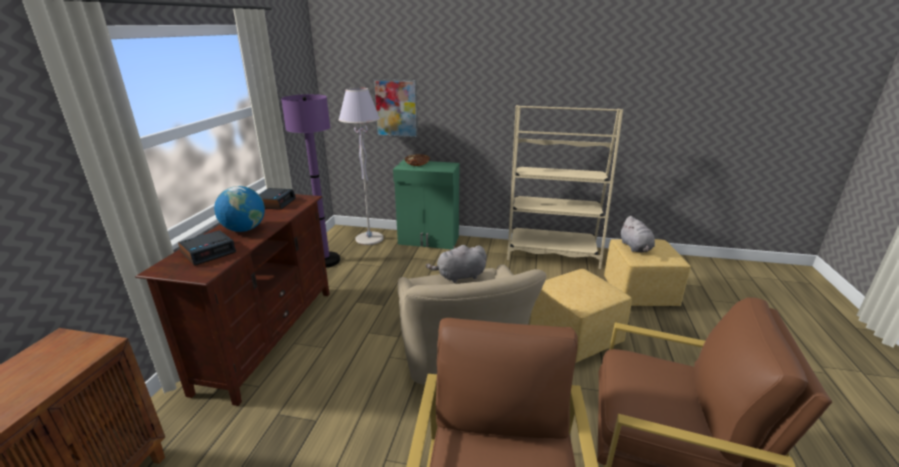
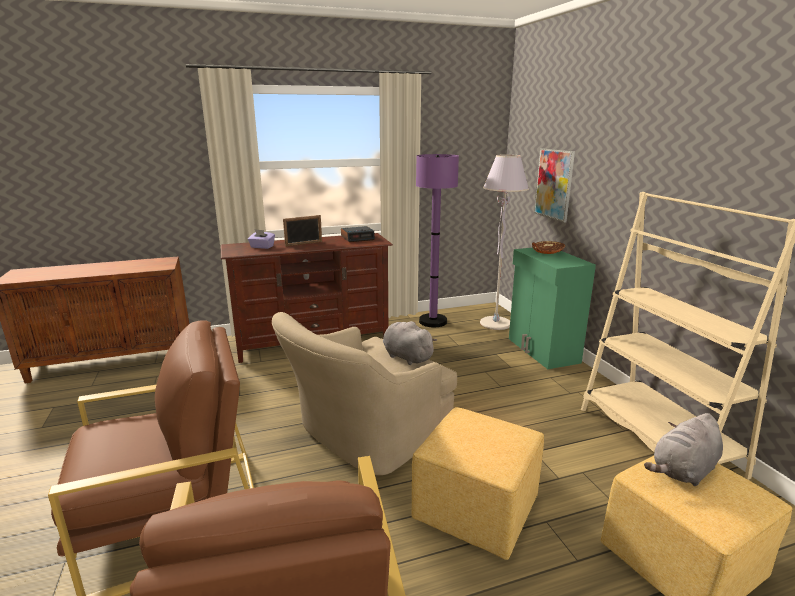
camera: 60 degrees right, 5 degrees down
(209, 252) = (262, 247): alarm clock -> purple tissue box
(244, 229) = (304, 244): globe -> picture frame

